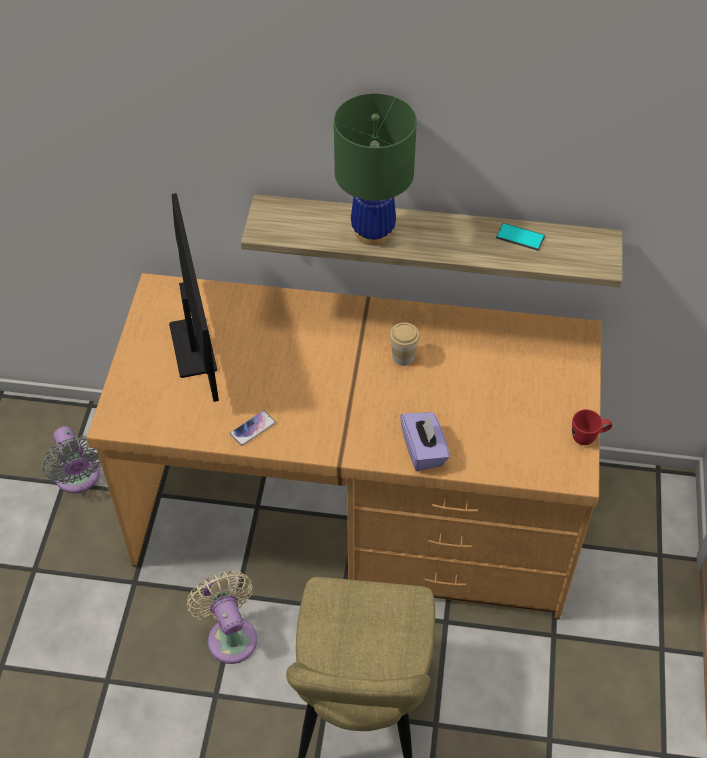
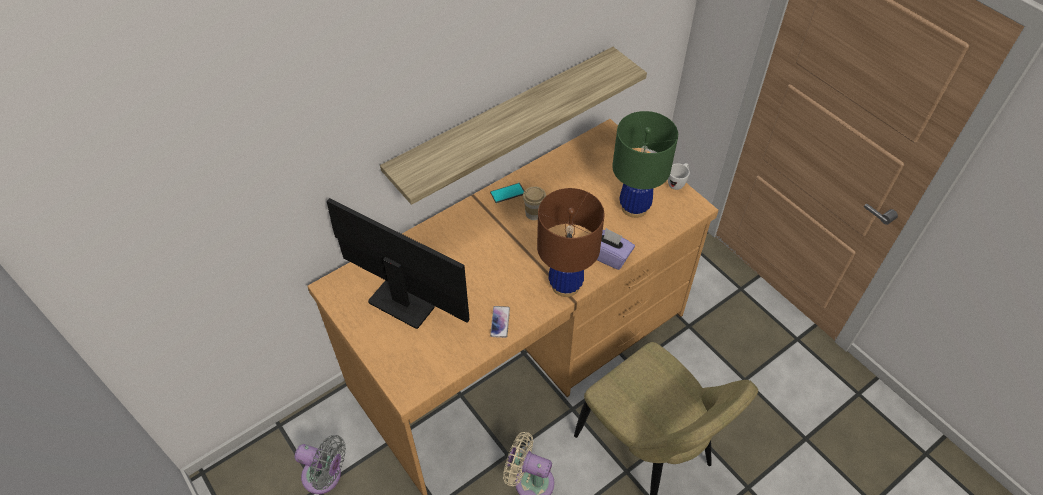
camera: 45 degrees left, 0 degrees up
(349, 444) = (565, 285): none -> brown table lamp
(373, 232) = (484, 137): green table lamp -> green table lamp (634, 207)
(520, 237) = (568, 84): phone -> phone (507, 193)
(588, 437) = (677, 183): red mug -> white mug

